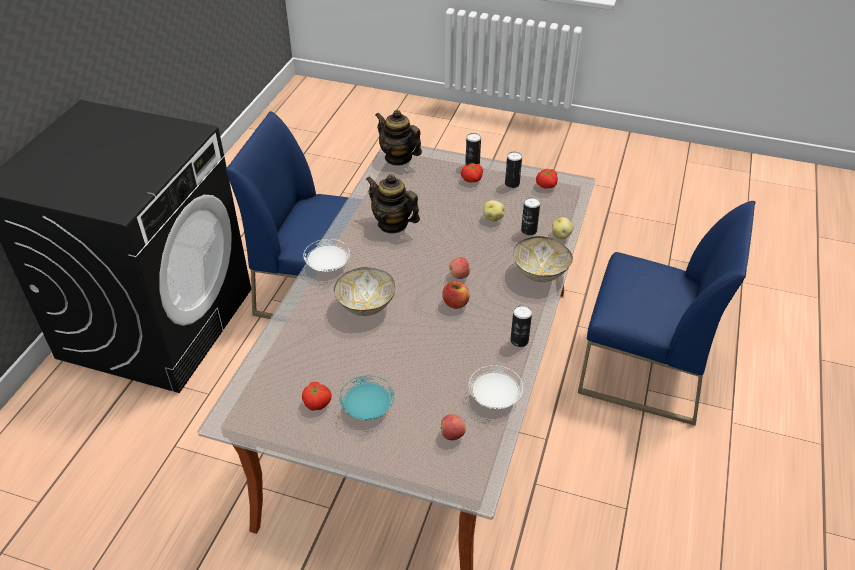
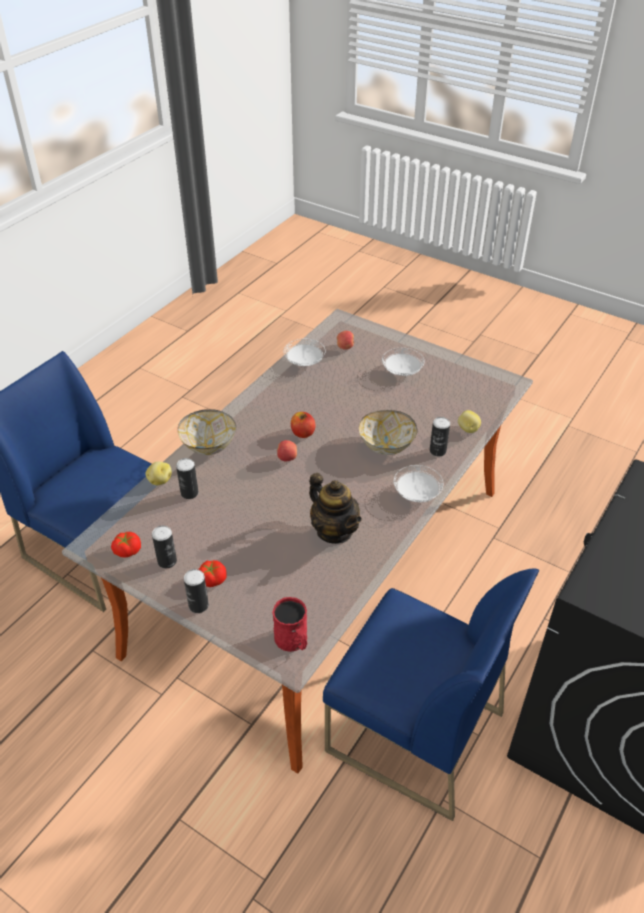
camera: 165 degrees left, 0 degrees up
(317, 402) = (440, 381): tomato -> none
(367, 408) = (402, 371): turquoise plate -> white plate
(398, 158) = (293, 641): teapot -> red mug
(493, 217) = (218, 517): potato -> potato (468, 429)
(519, 340) = (263, 394): can -> can (437, 451)

